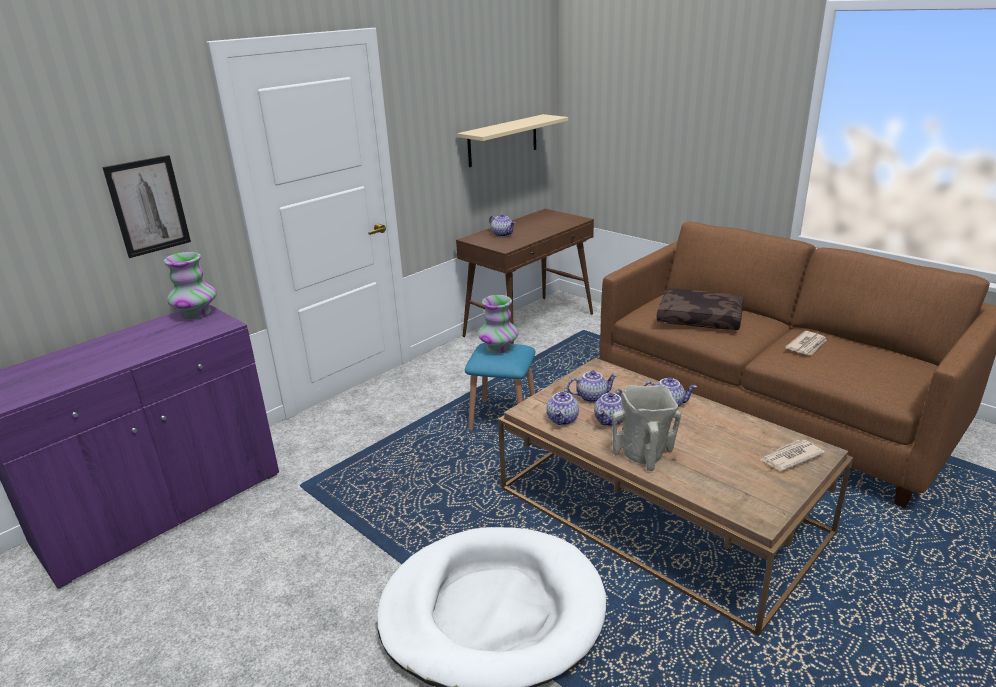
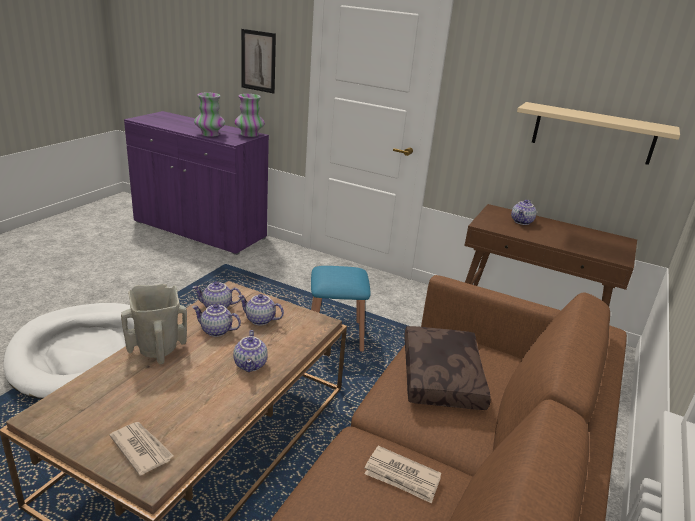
camera: 70 degrees right, 0 degrees up
(498, 348) = (346, 273): vase -> vase (209, 134)
(592, 396) = (259, 320): teapot -> teapot turned 135 degrees clockwise

